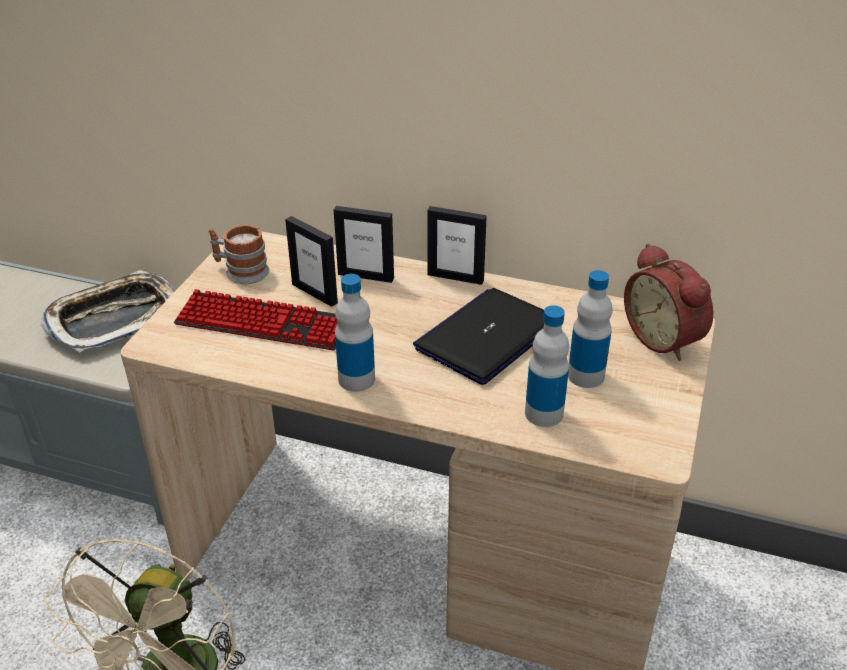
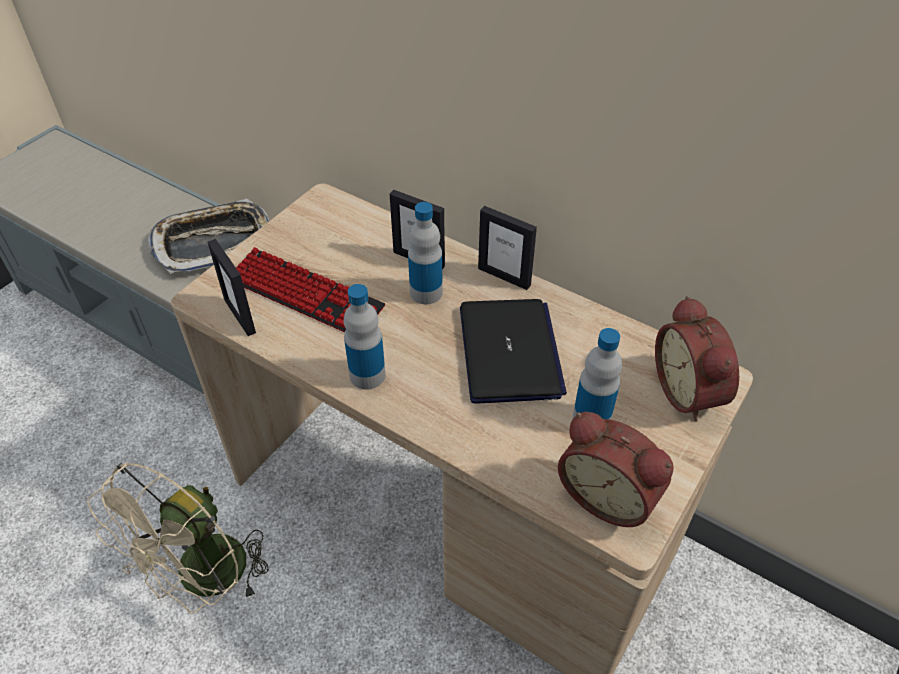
camera: 15 degrees right, 10 degrees up
(240, 271) = (306, 232): mug -> none
(315, 293) = (364, 270): picture frame -> picture frame (240, 316)
(487, 337) = (509, 352): laptop -> laptop turned 120 degrees clockwise
(544, 413) = (532, 454): bottle -> bottle (426, 292)
(627, 431) = (609, 495): none -> alarm clock

